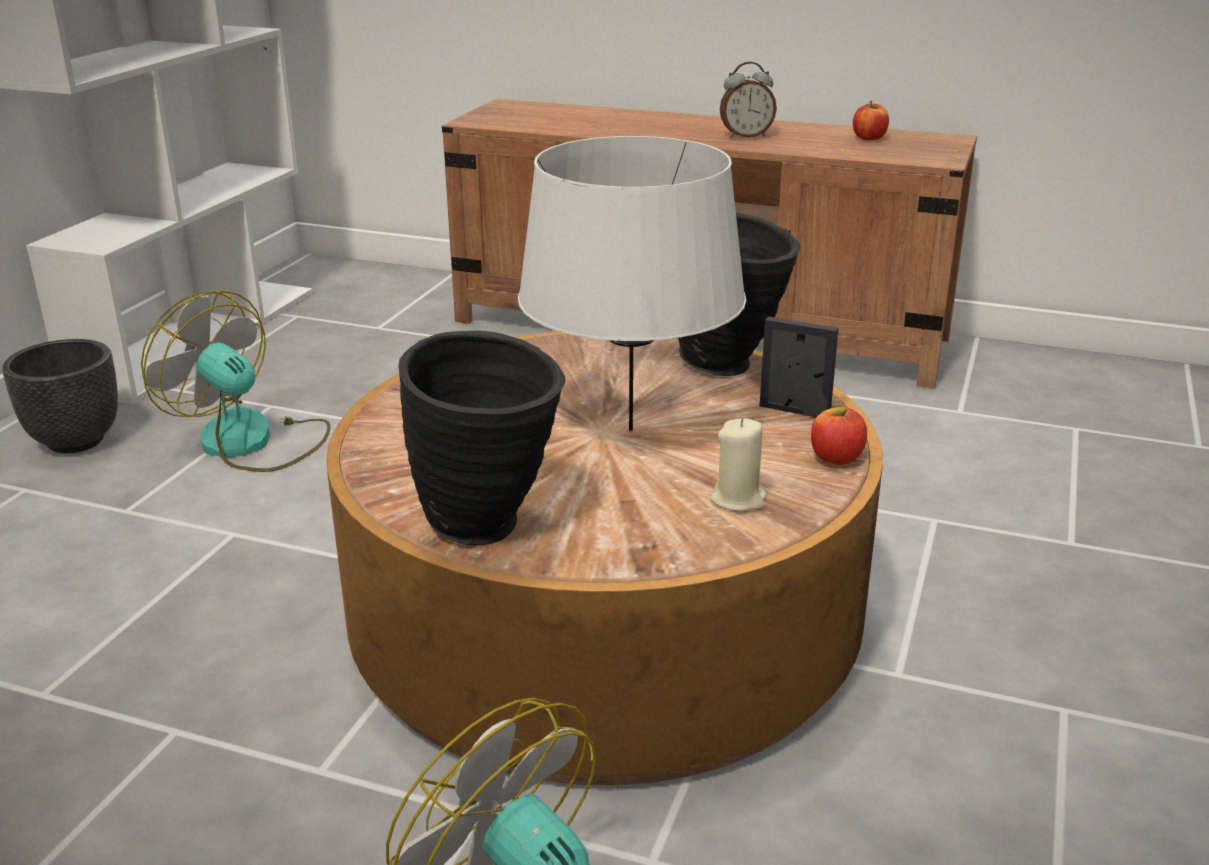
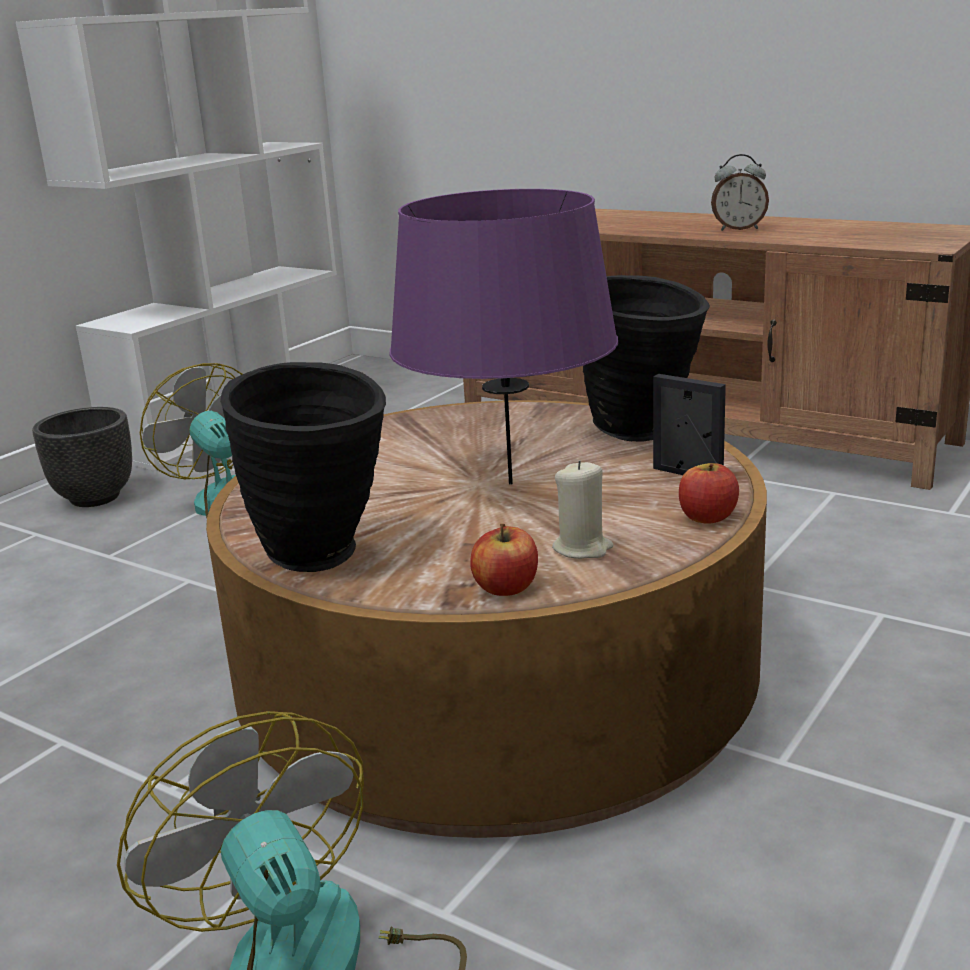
camera: 15 degrees right, 5 degrees down
(630, 429) = (510, 483): grey table lamp -> purple table lamp
(869, 138) = (867, 229): apple -> apple (506, 588)

